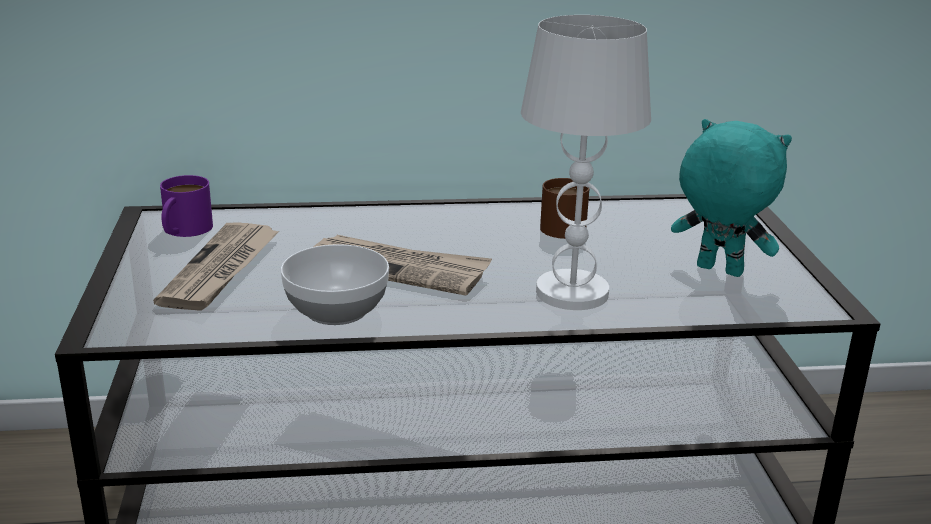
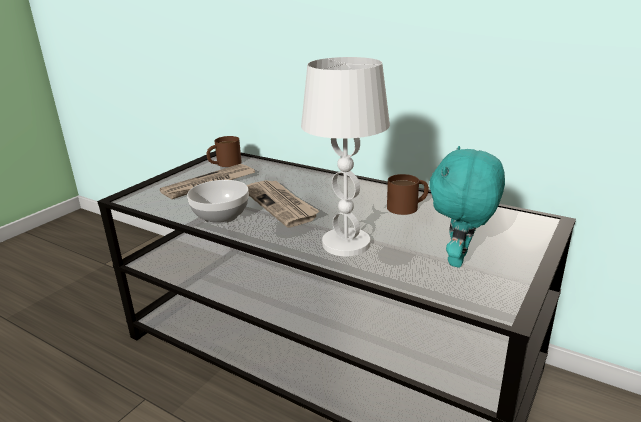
camera: 40 degrees right, 0 degrees up
(183, 231) = (224, 164): purple mug -> brown mug
(717, 271) = (460, 260): turquoise plush toy -> turquoise plush toy turned 135 degrees counterclockwise

